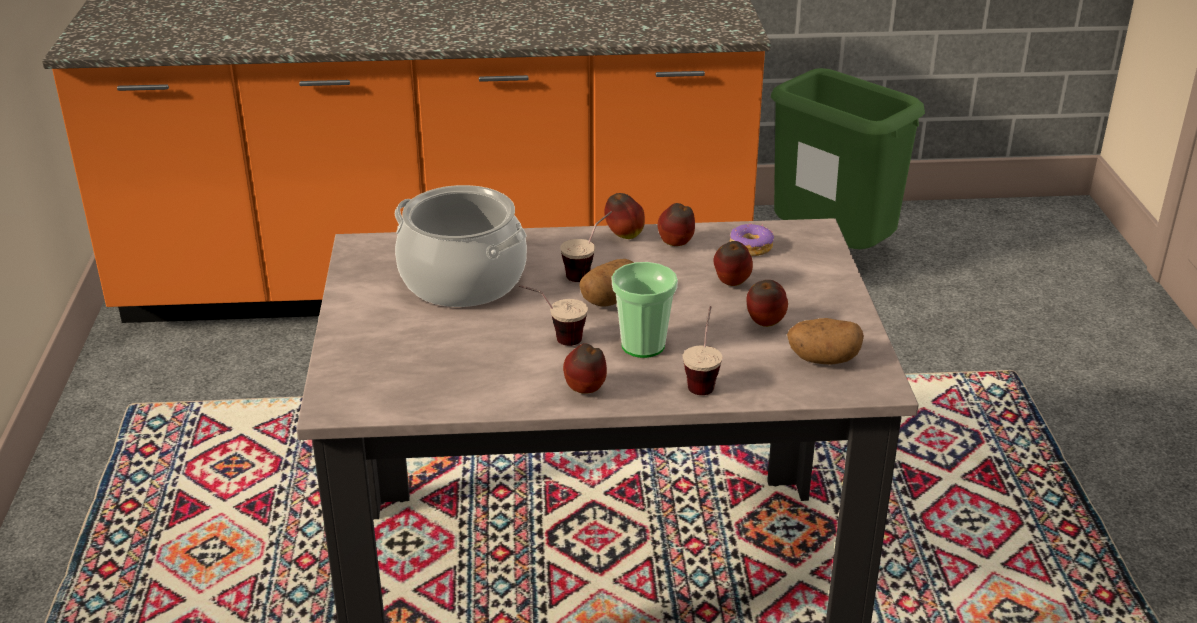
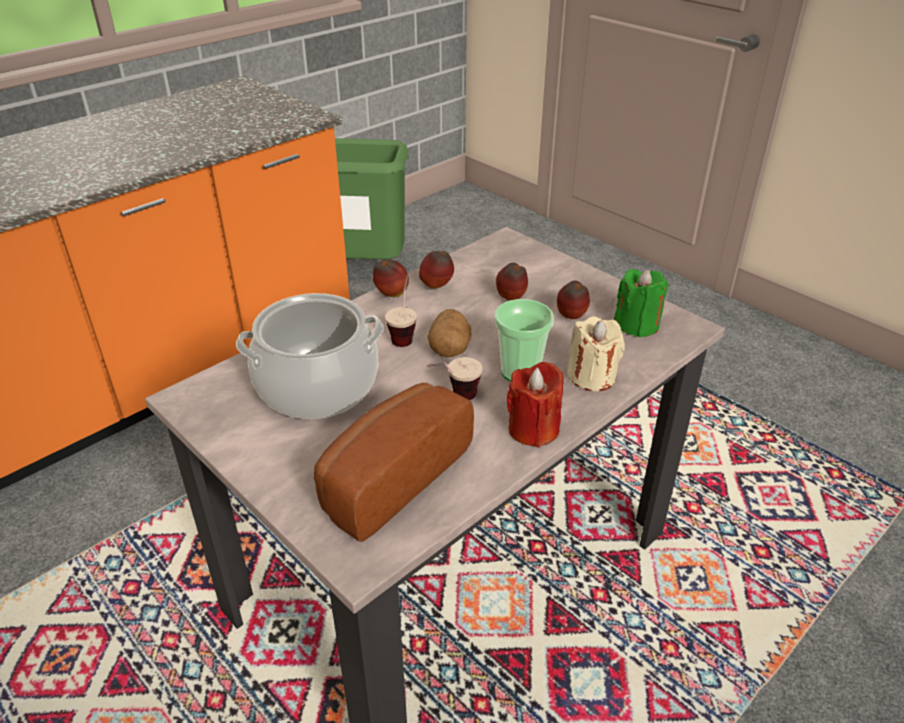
camera: 40 degrees left, 5 degrees up
(426, 367) = (389, 477): none -> bread
(586, 391) = (533, 429): apple -> red candle
(703, 379) = (592, 377): cup -> beige candle
(750, 247) = (485, 267): donut -> none
(822, 359) = (637, 325): potato -> green candle

